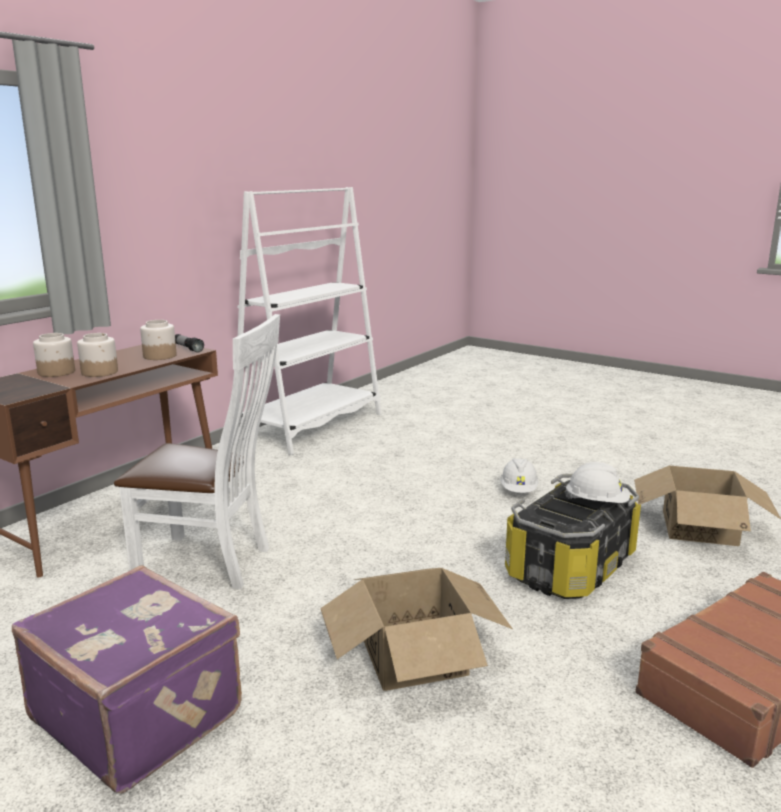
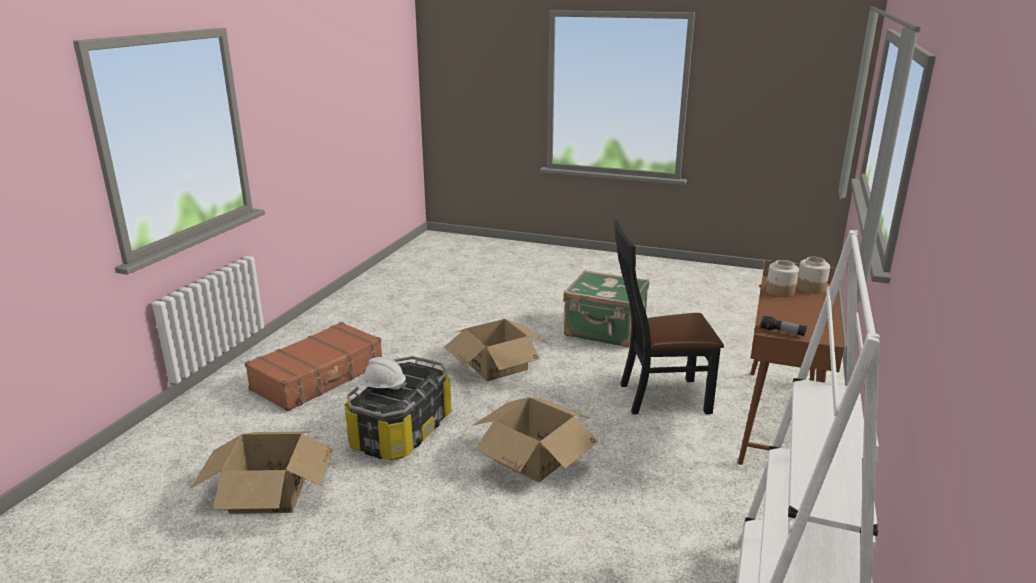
camera: 165 degrees right, 5 degrees up
(139, 714) = (605, 331): purple suitcase -> green suitcase
(159, 356) = (782, 317): jar -> none
(212, 563) = (658, 397): white chair -> black chair
(416, 522) = (534, 457): none -> cardboard box
(518, 490) = (442, 520): white hard hat -> none

